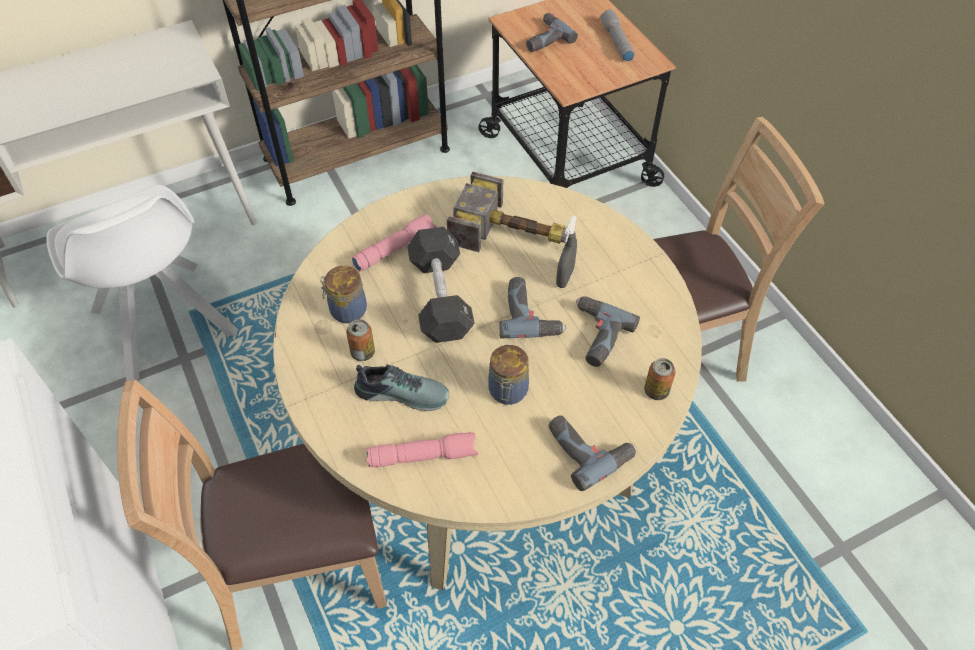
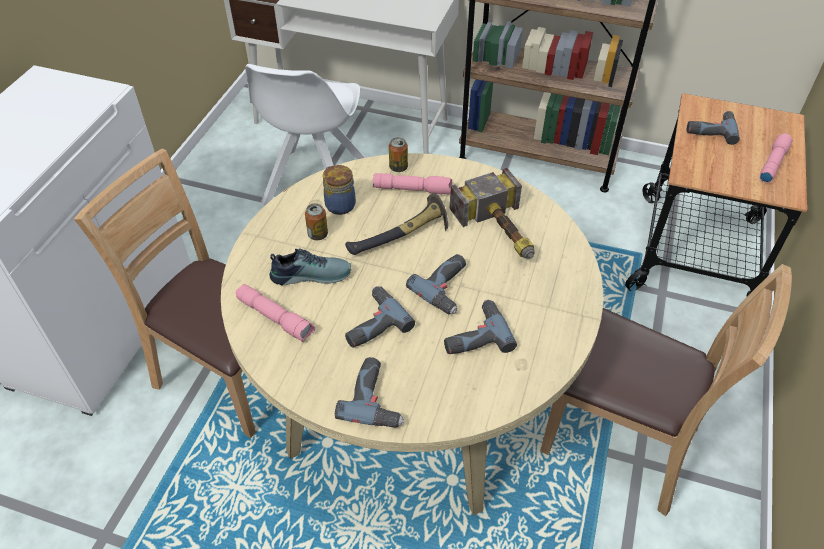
camera: 45 degrees right, 5 degrees down
(403, 392) = (311, 273): shoe -> shoe turned 60 degrees counterclockwise
(440, 297) = (403, 237): black dumbbell -> hammer
(507, 392) = (371, 323): jar -> power drill
(565, 278) = (501, 283): grey spray bottle -> none
(616, 41) = (772, 163): grey flashlight -> pink flashlight
(656, 391) = (470, 403): can -> can (398, 167)

